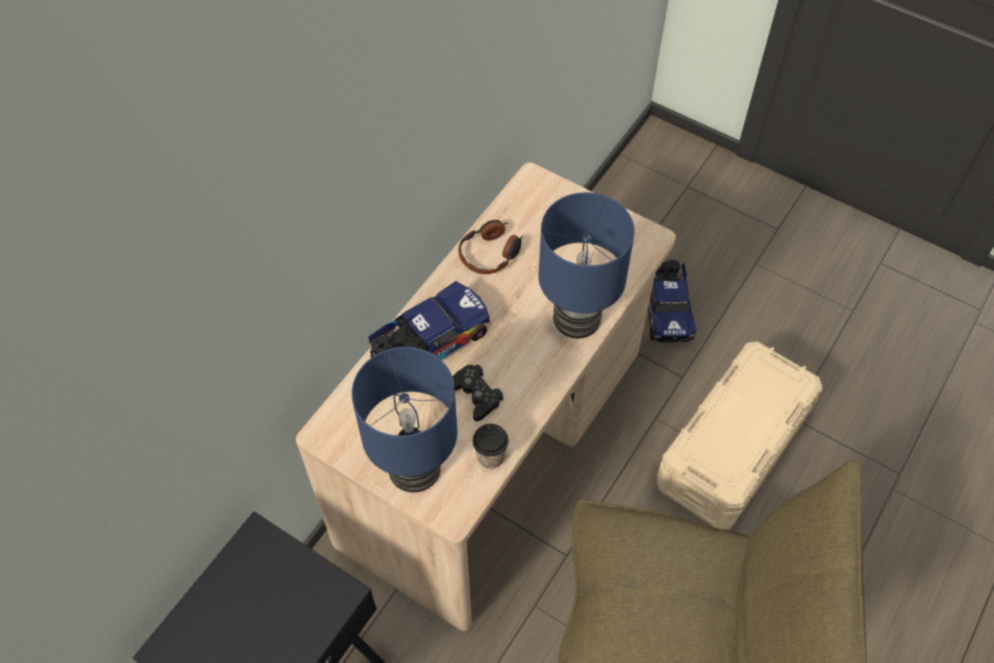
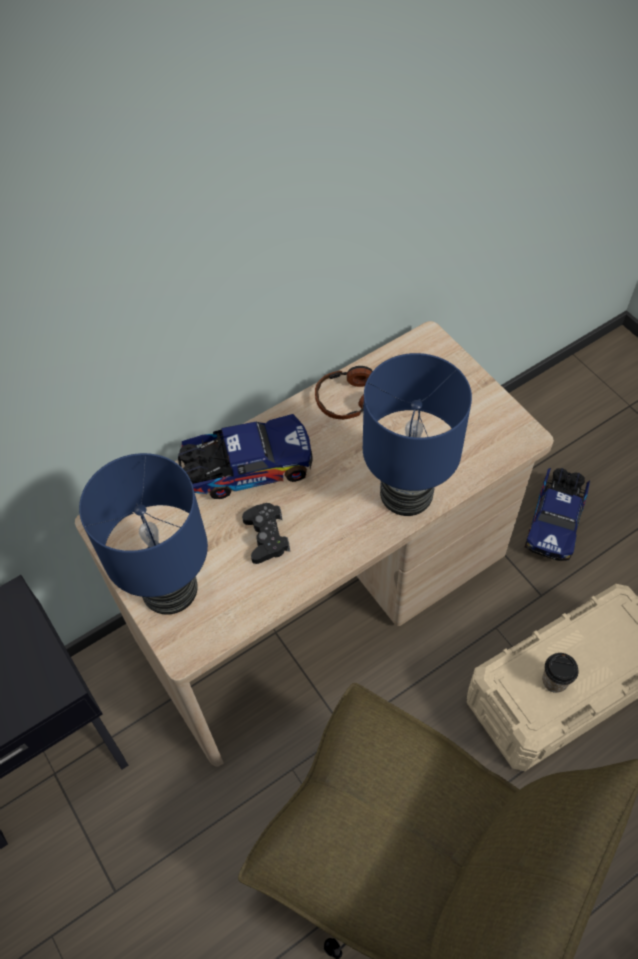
camera: 25 degrees right, 0 degrees up
(490, 457) = (249, 605): cup -> cup (554, 681)

